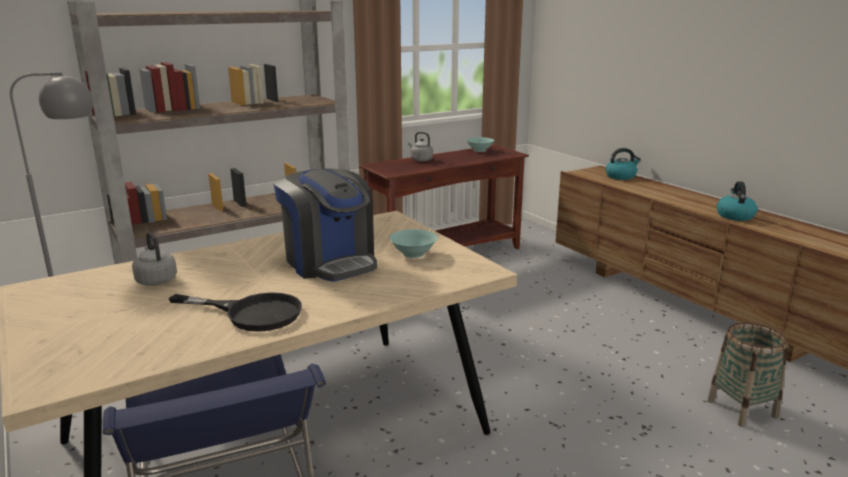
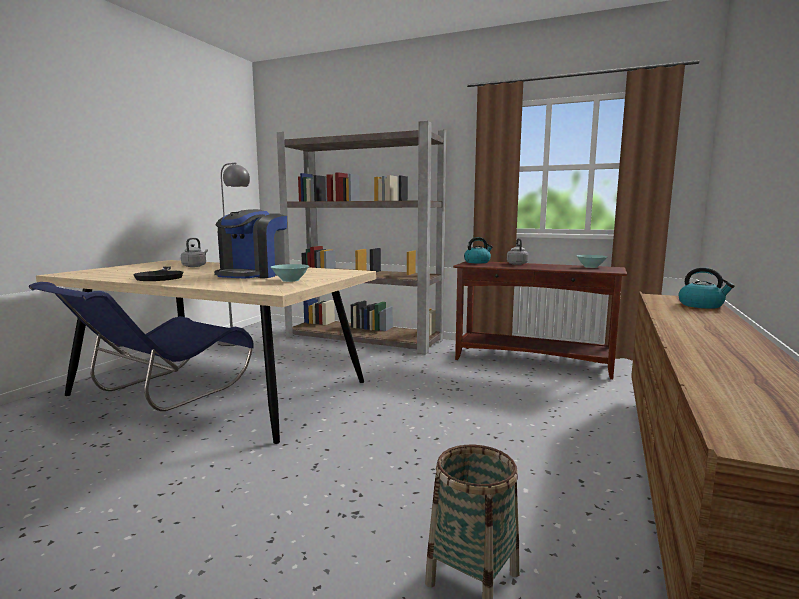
camera: 55 degrees right, 10 degrees down
(734, 215) = (714, 350): kettle -> kettle (477, 262)

